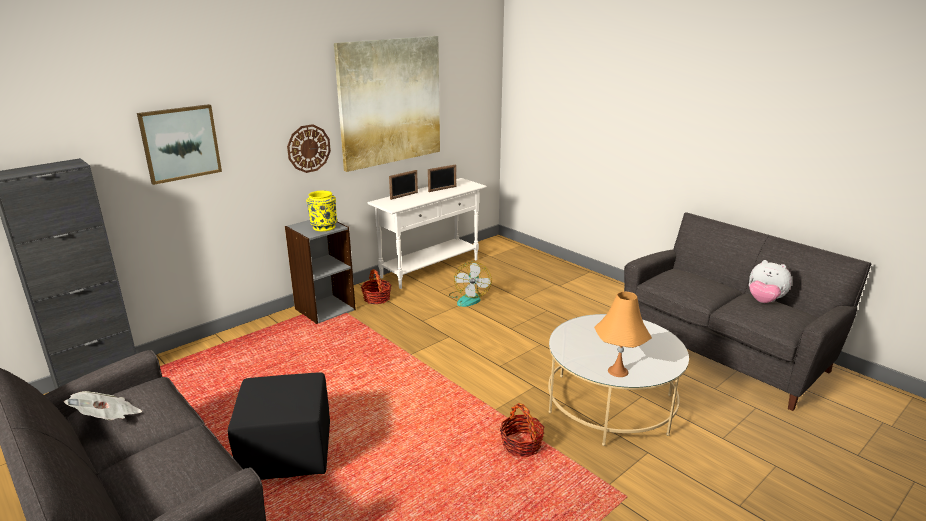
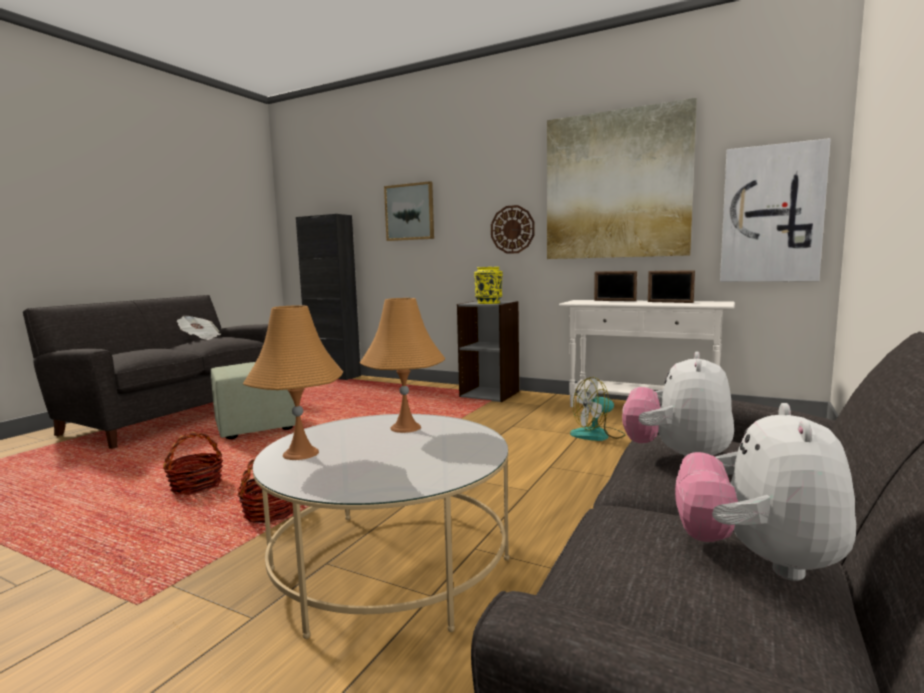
camera: 70 degrees right, 15 degrees down
(288, 453) = (257, 427): black ottoman -> green ottoman
(376, 298) = (535, 404): basket -> basket (196, 486)
(473, 117) = (771, 214): none -> picture
(583, 336) = (405, 427): none -> orange table lamp
(691, 286) = (677, 457): none -> plush toy

